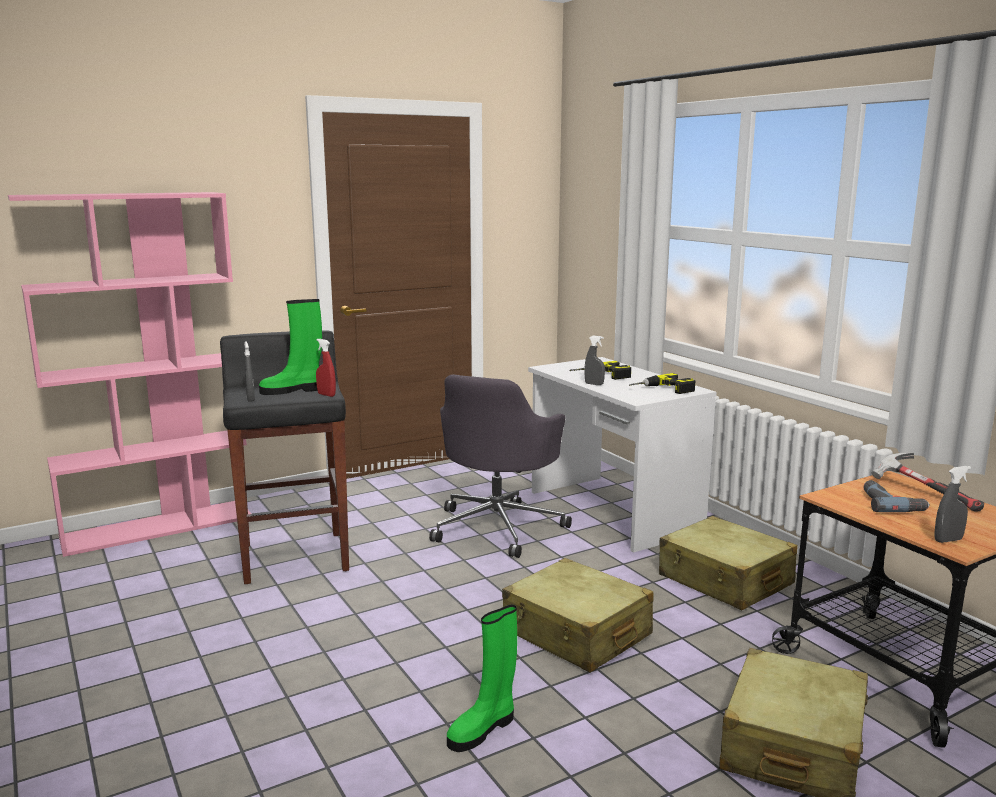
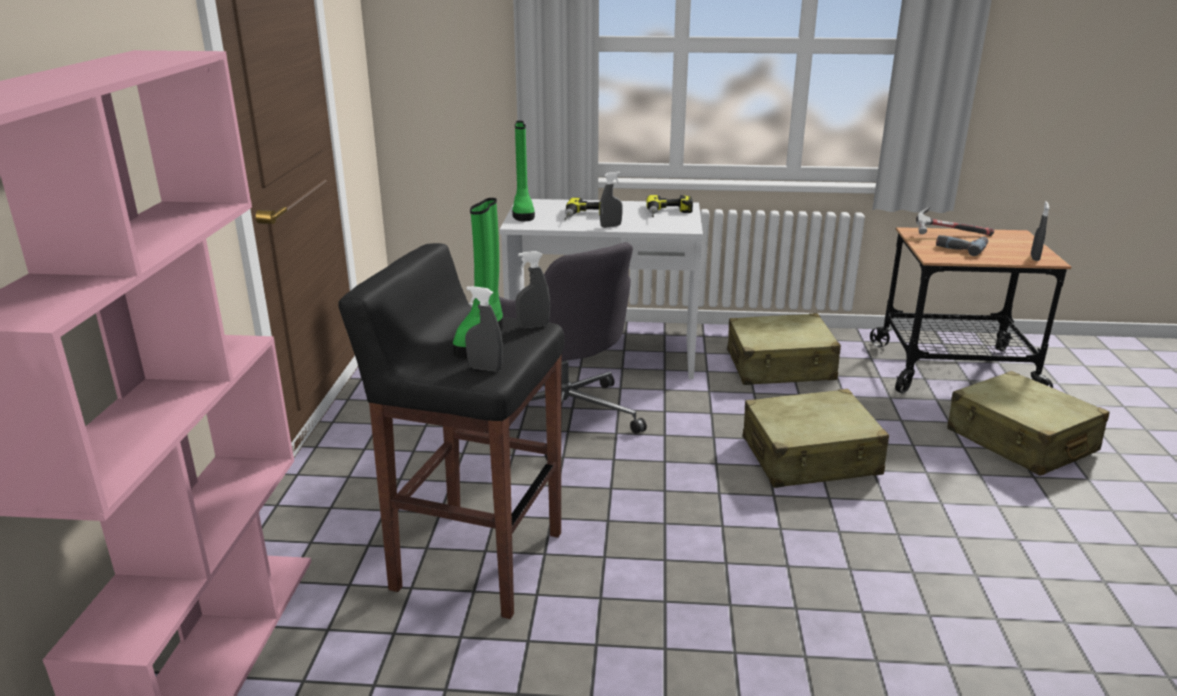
camera: 55 degrees left, 10 degrees up
(326, 395) = (533, 326): red spray bottle -> grey spray bottle
(483, 729) = (932, 556): green boot -> green boot (523, 212)

